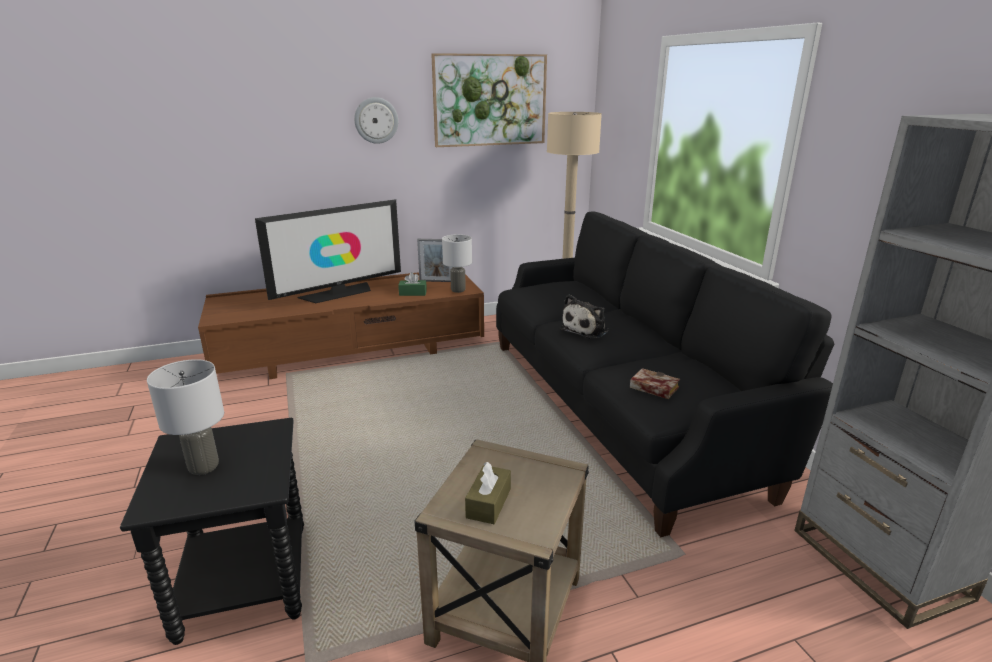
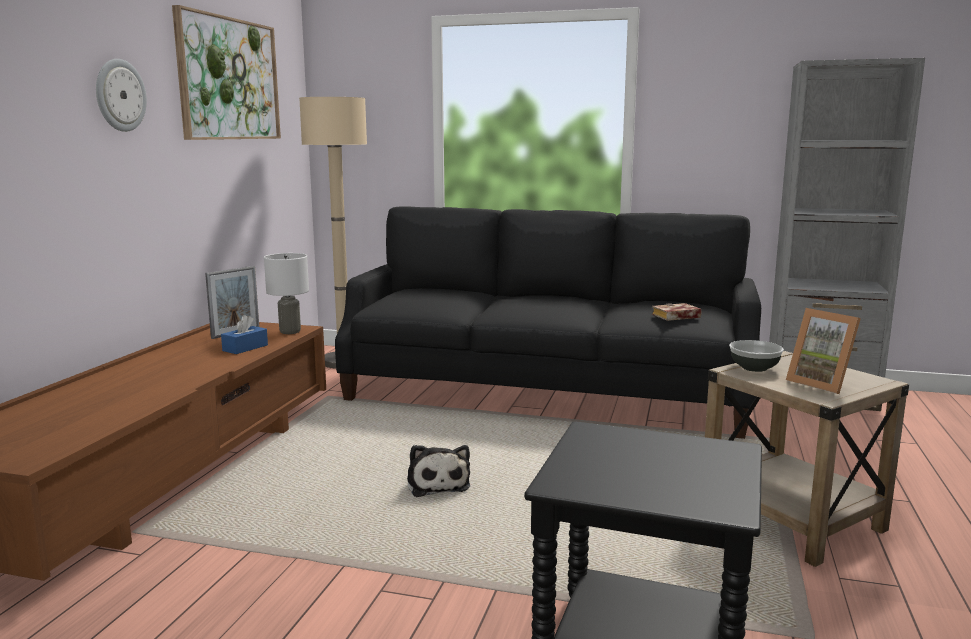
camera: 55 degrees left, 10 degrees down
(205, 468) = (655, 472): white table lamp -> none
(338, 293) = (141, 376): television -> none
(413, 293) = (245, 348): green tissue box -> blue tissue box
(488, 503) = (822, 383): brown tissue box -> picture frame
(501, 458) = (753, 368): none -> bowl
(586, 329) = (531, 308): plush toy -> plush toy (437, 483)

